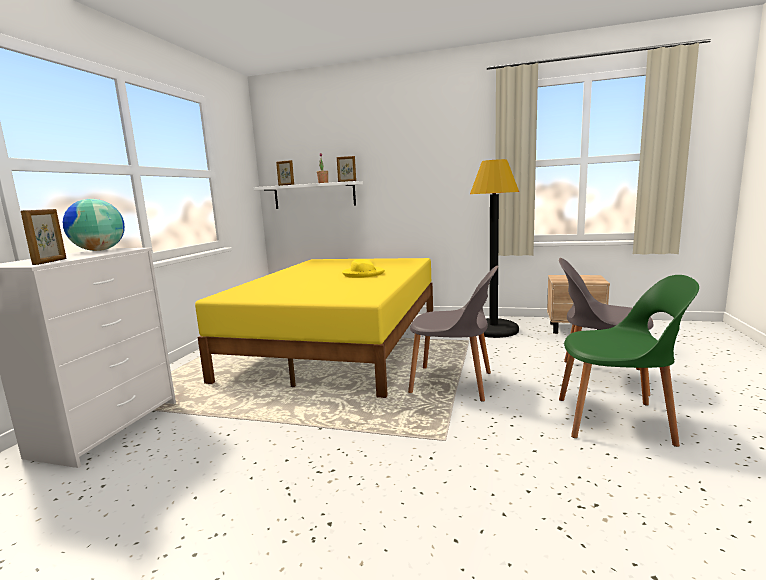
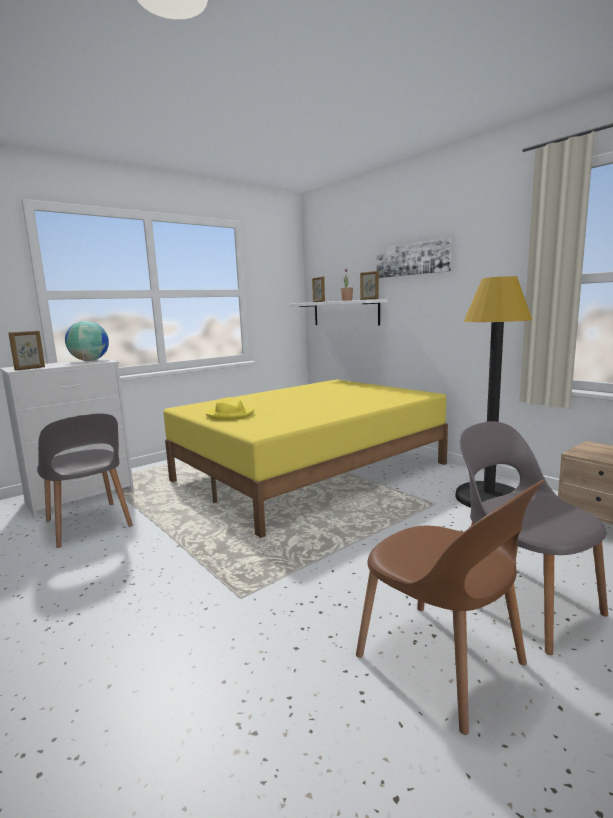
camera: 35 degrees right, 0 degrees up
(363, 274) = (330, 404): yellow hat -> yellow hat (230, 415)
(387, 147) = (412, 259): none -> picture
(454, 383) = (341, 546): grey chair -> grey chair (88, 524)
(617, 420) = (443, 663): green chair -> brown chair

